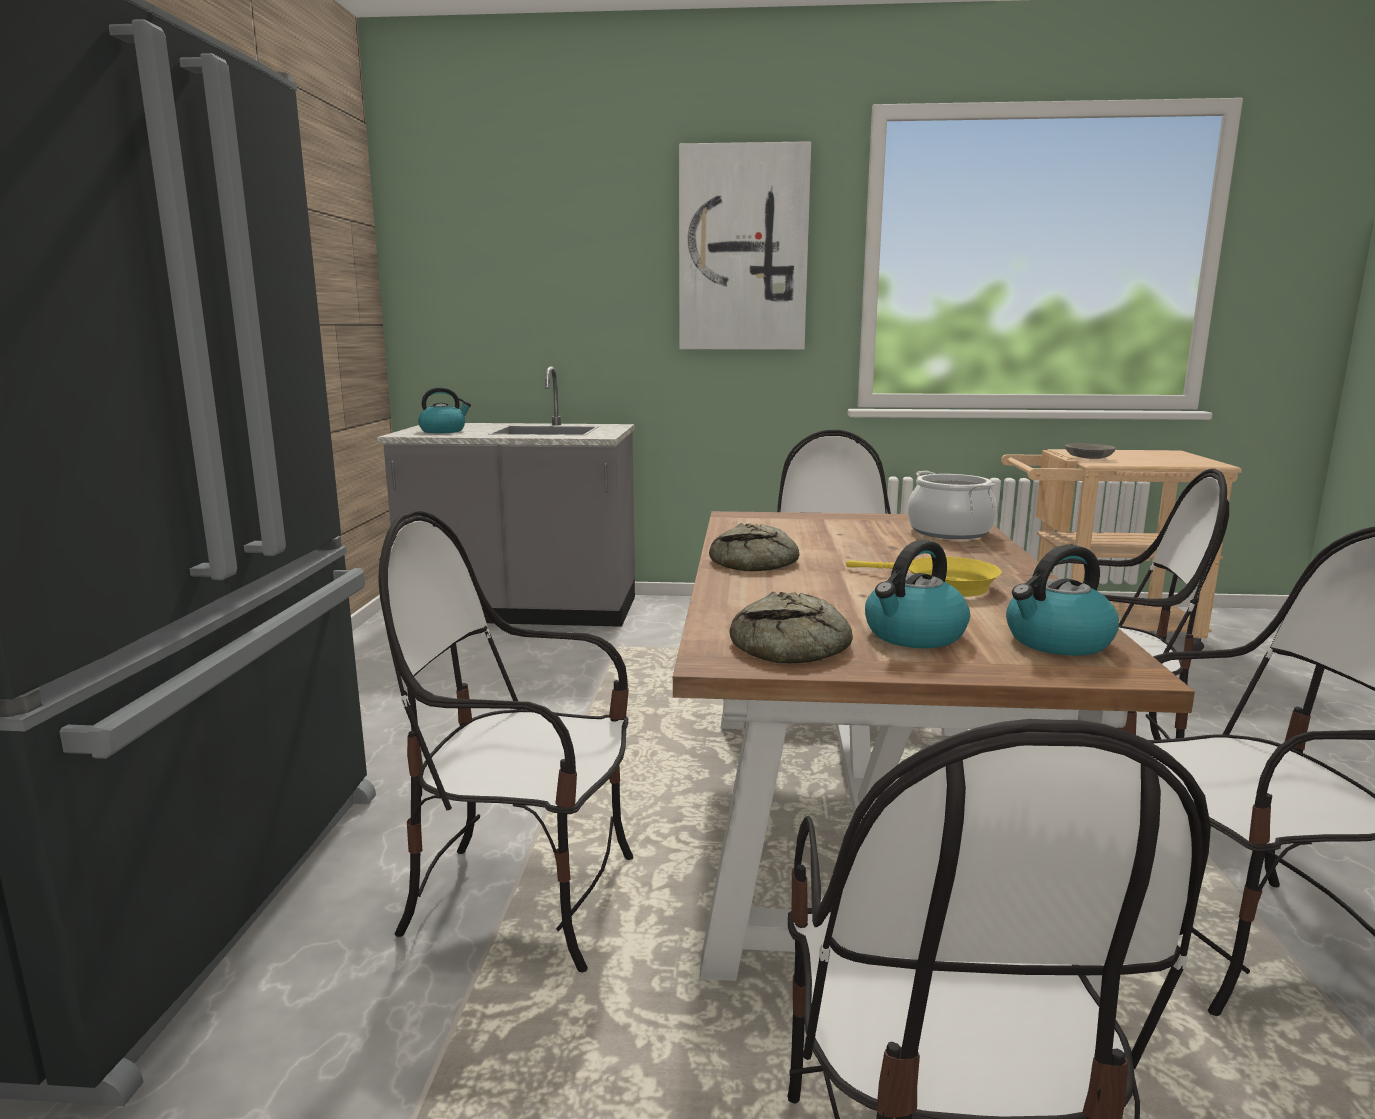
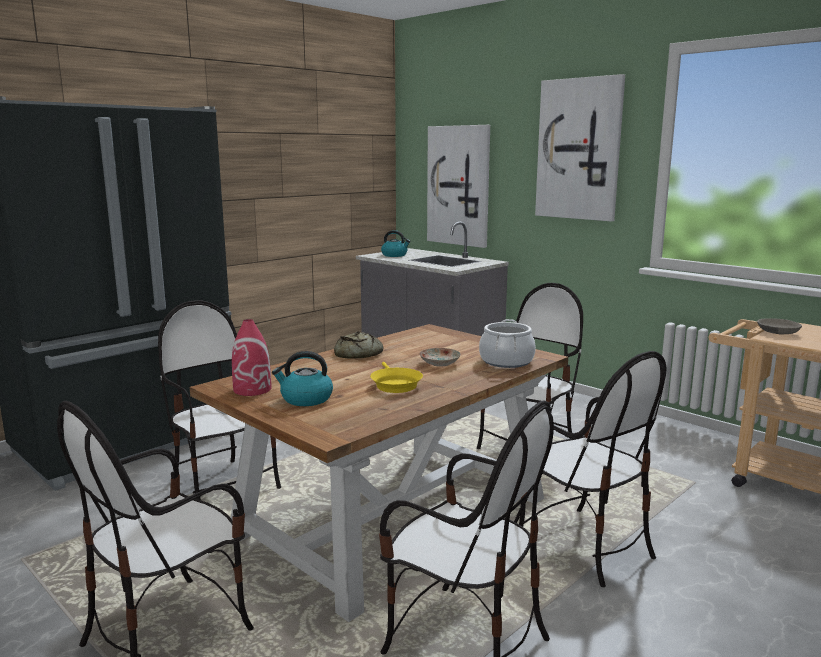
camera: 40 degrees right, 0 degrees up
(525, 311) = (459, 185): none -> picture
(795, 646) = (253, 389): bread -> red vase
(895, 550) = (439, 363): none -> plate
(1057, 642) = (348, 419): kettle -> none

